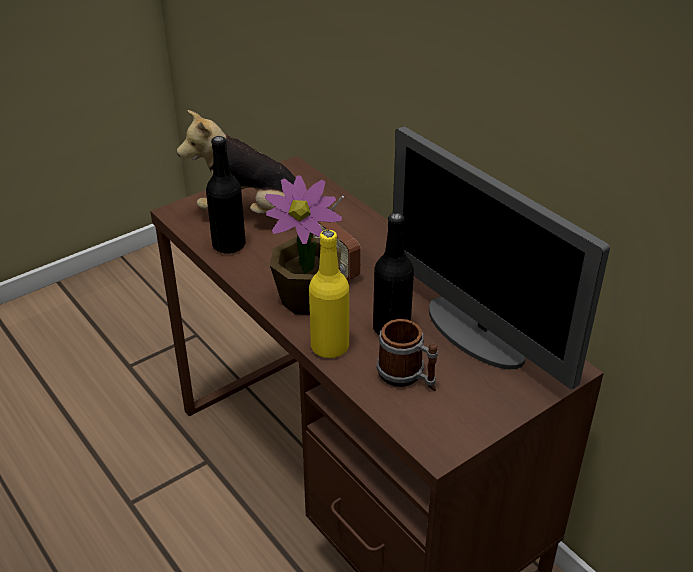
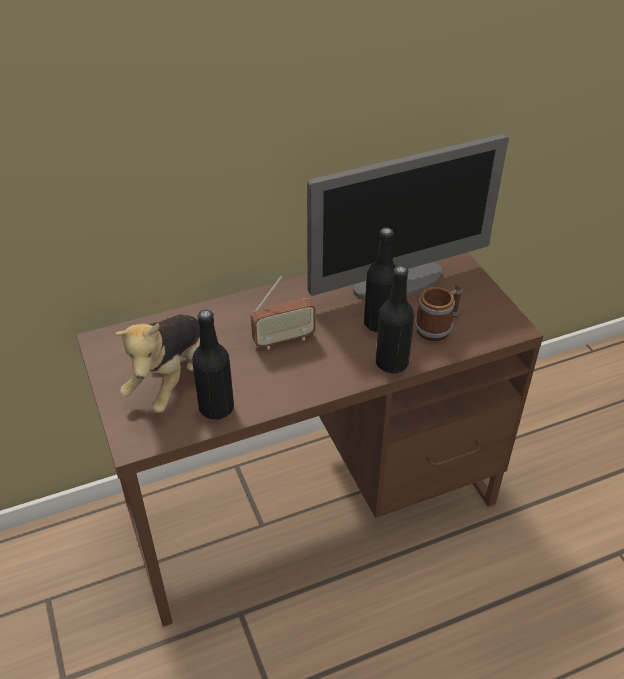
camera: 75 degrees left, 5 degrees up
(307, 299) = (323, 365): potted plant -> none
(330, 347) = (392, 363): yellow bottle -> black bottle

